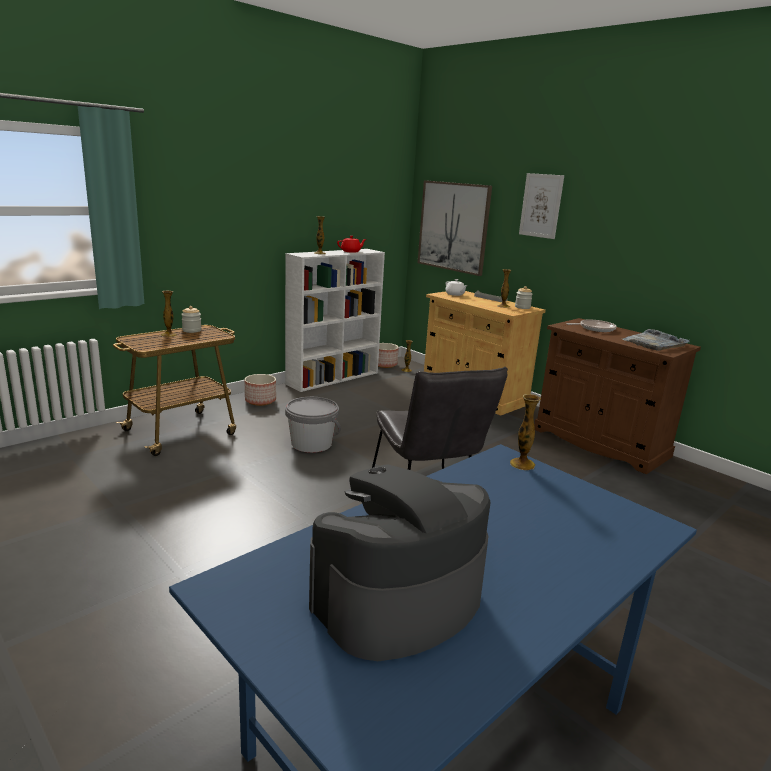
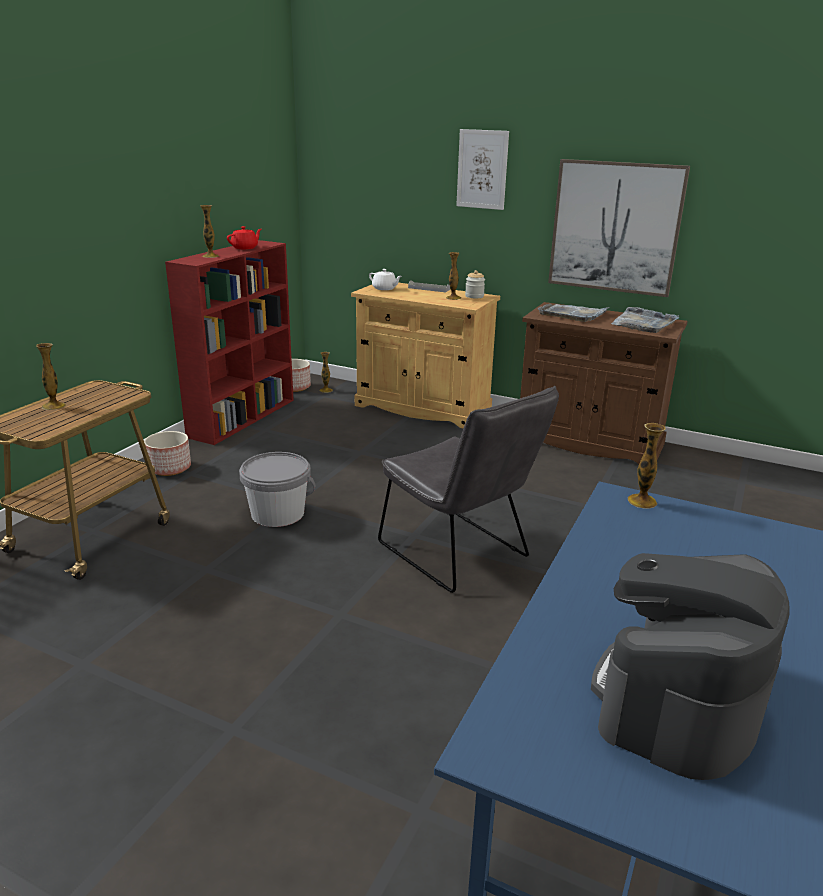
camera: 20 degrees left, 5 degrees up
(192, 330) = (81, 393): jar -> none
(333, 378) = (243, 417): white bookcase -> red bookcase
(453, 227) = (364, 201): picture -> picture (615, 227)
(595, 328) = (573, 314): frying pan -> grey tray

